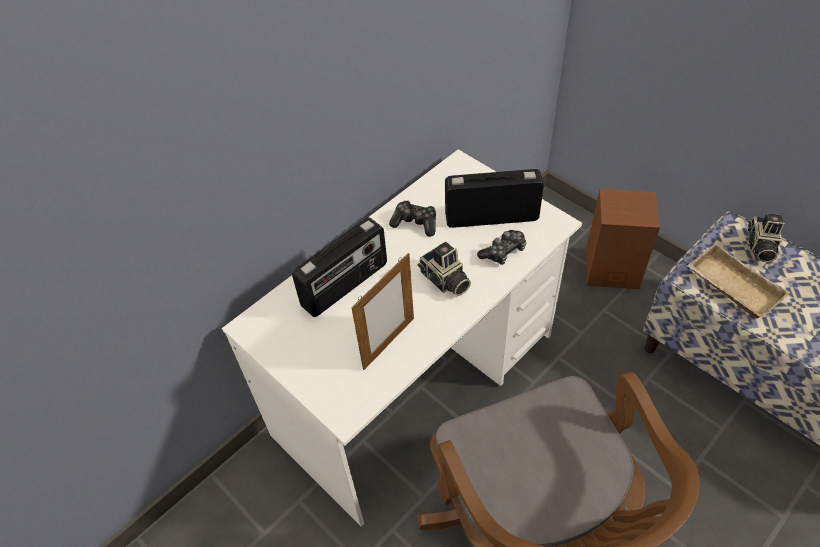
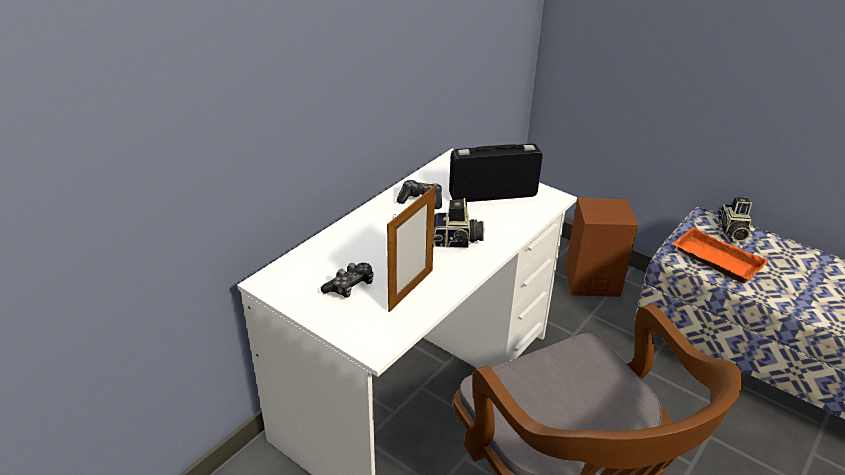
camera: 10 degrees left, 15 degrees down
(346, 286) = (361, 248): radio -> none
(444, 281) = (457, 241): camera -> camera turned 45 degrees counterclockwise
(503, 252) = (509, 219): game controller -> game controller (350, 286)
(731, 286) = (714, 261): beige tray -> orange tray

